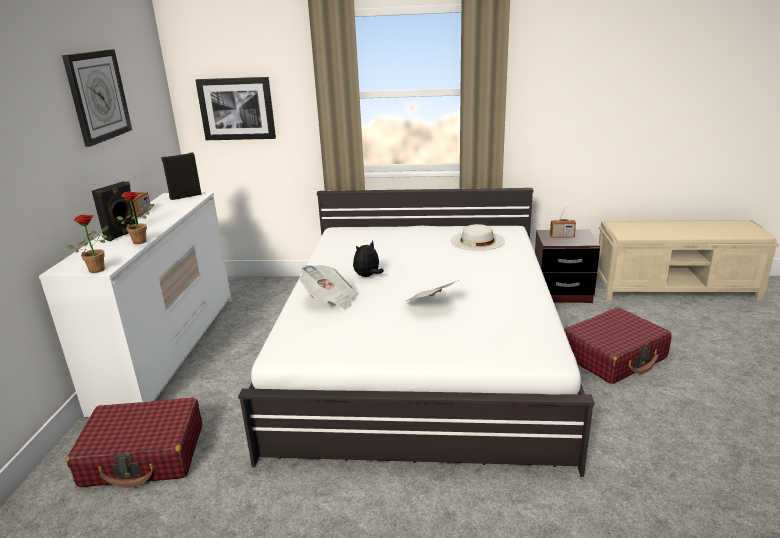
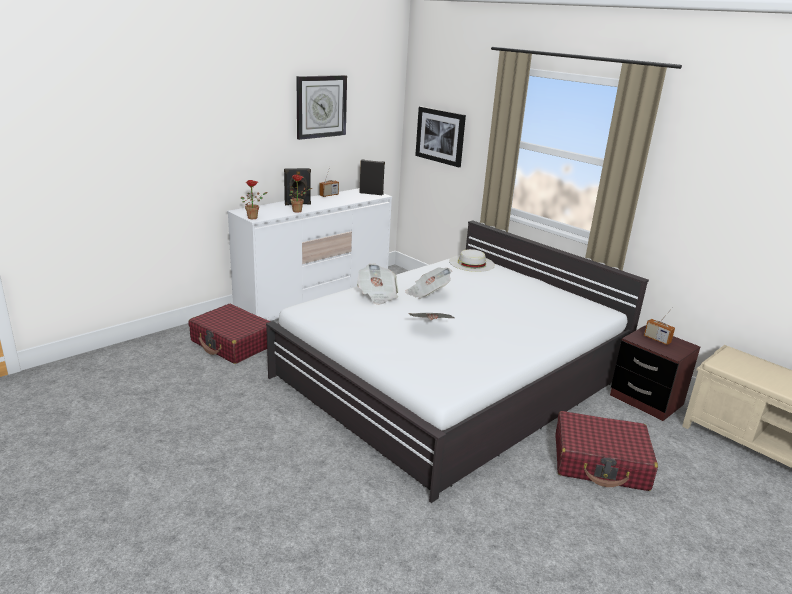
camera: 40 degrees right, 0 degrees up
(368, 276) = (427, 293): plush toy -> newspaper
(477, 240) = (555, 306): white hat -> white hat (471, 263)

